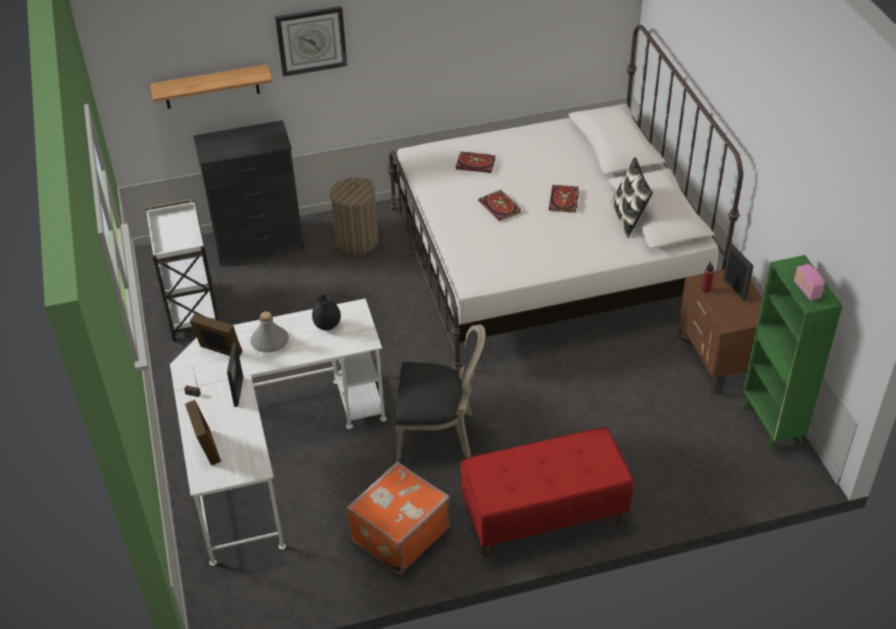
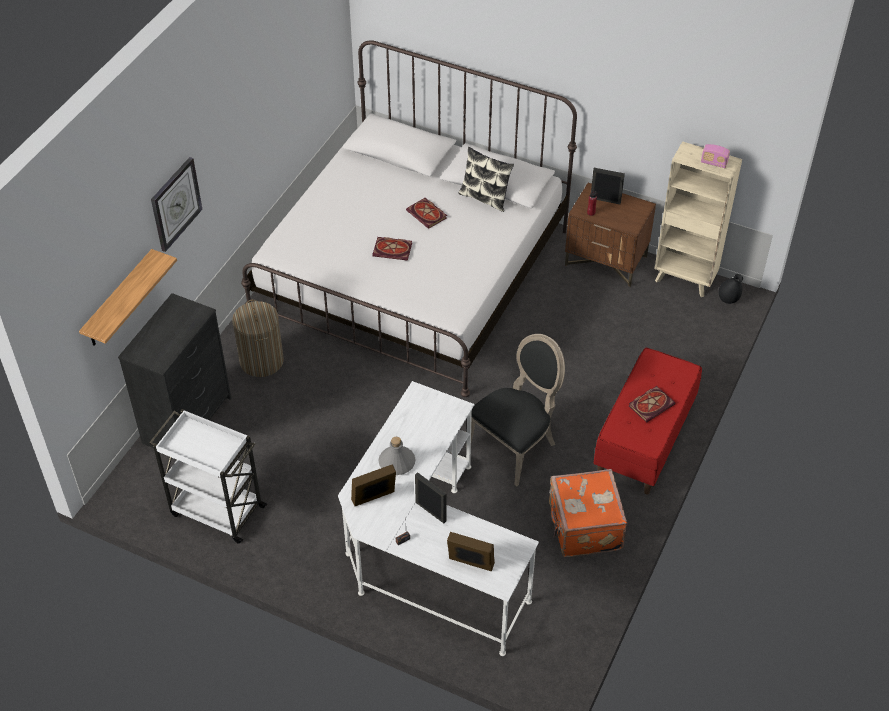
camera: 50 degrees left, 5 degrees up
(327, 326) = (417, 420): black vase -> black vase (728, 300)
(476, 163) = (329, 229): book -> book (651, 404)
(771, 425) = (685, 280): green bookcase -> beige bookcase

